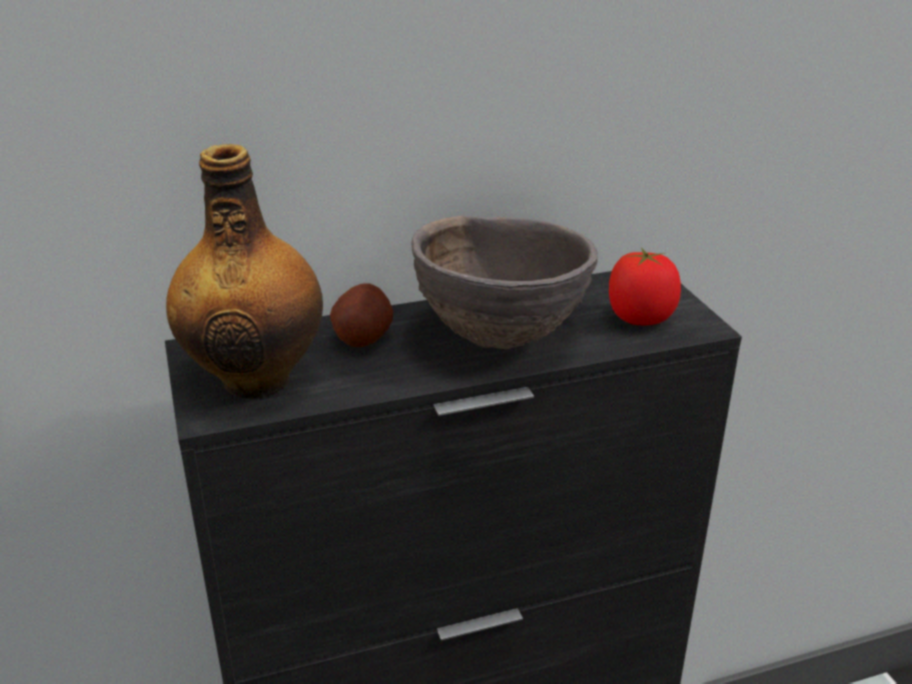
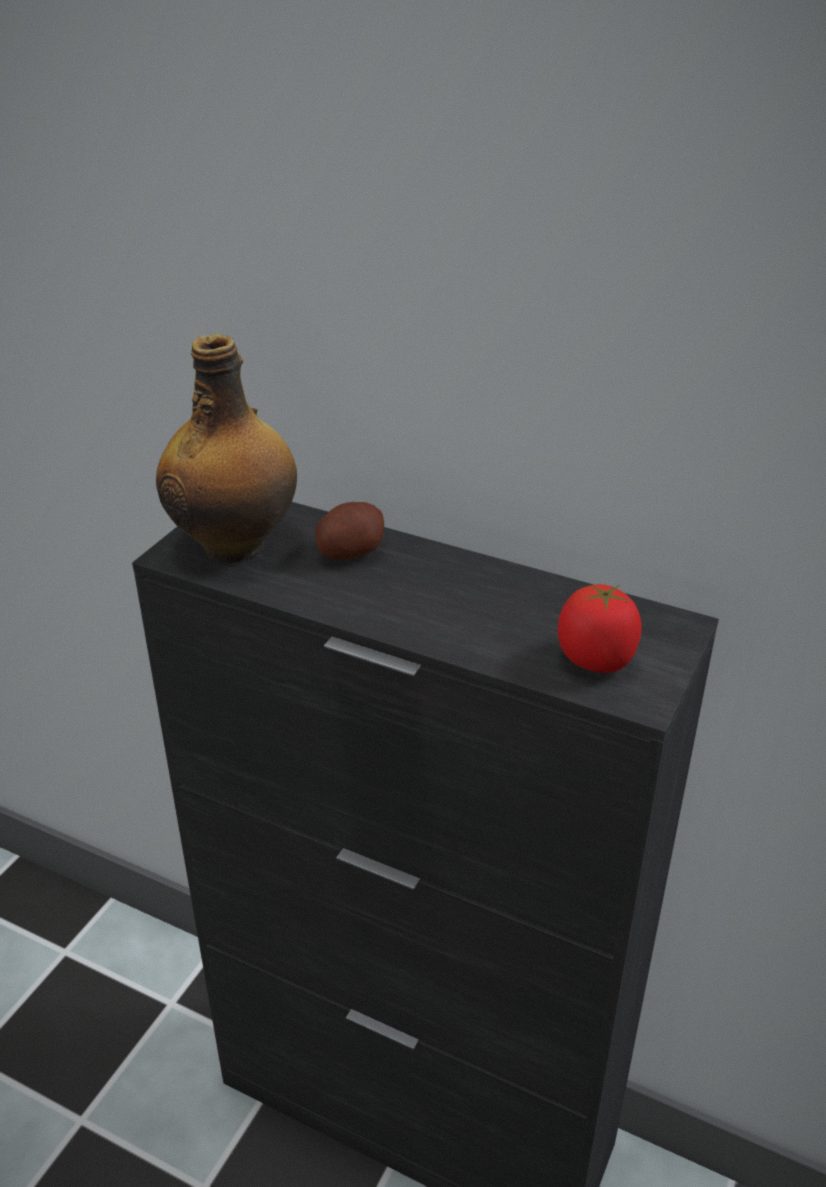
camera: 45 degrees right, 5 degrees up
(501, 338) = (447, 610): brown bowl -> none

